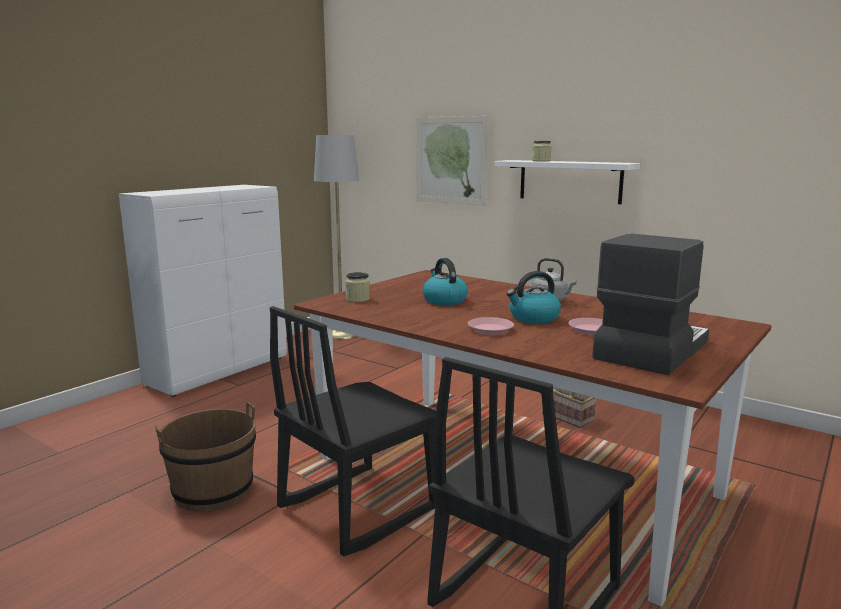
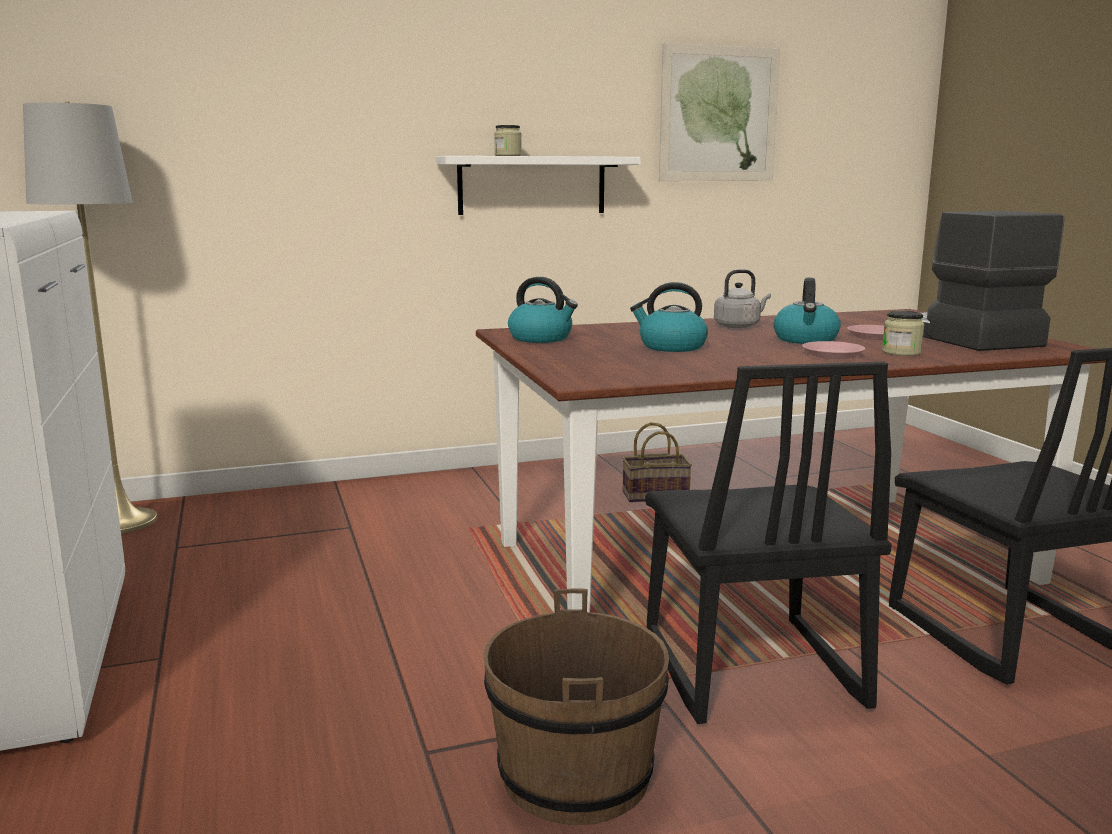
camera: 55 degrees left, 0 degrees up
(358, 299) = (594, 367): jar -> jar (901, 352)
(421, 280) = (541, 338): none -> kettle
(451, 160) = (322, 159): picture -> picture (719, 114)

